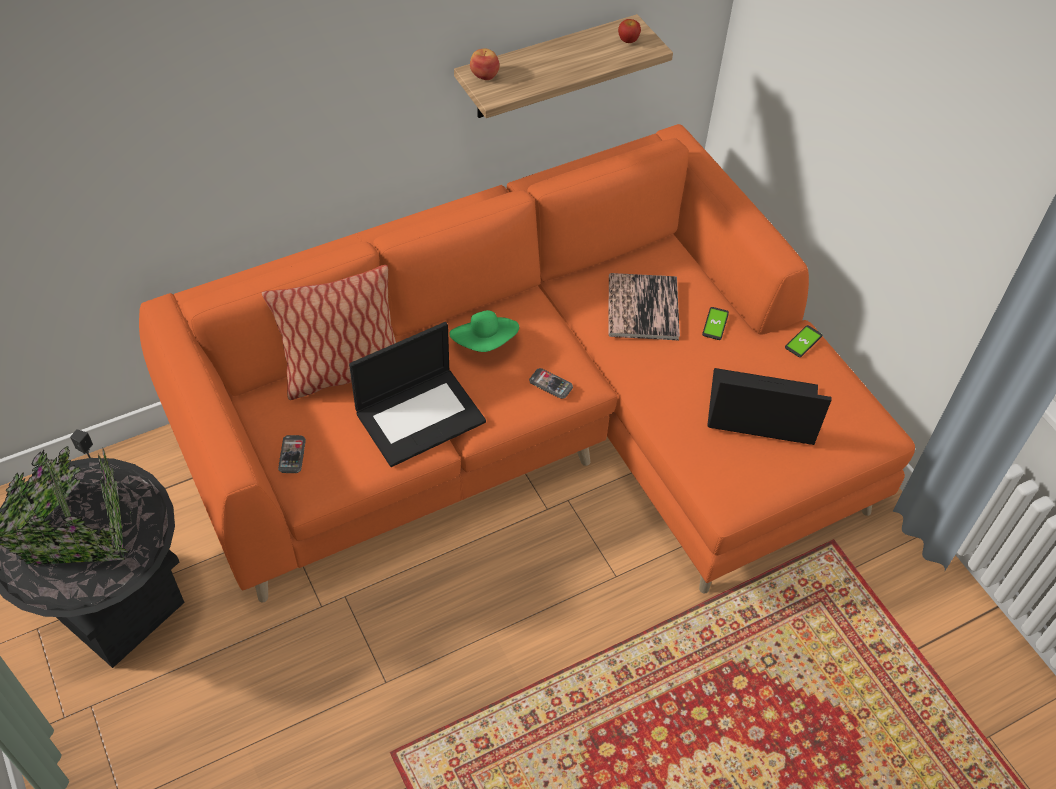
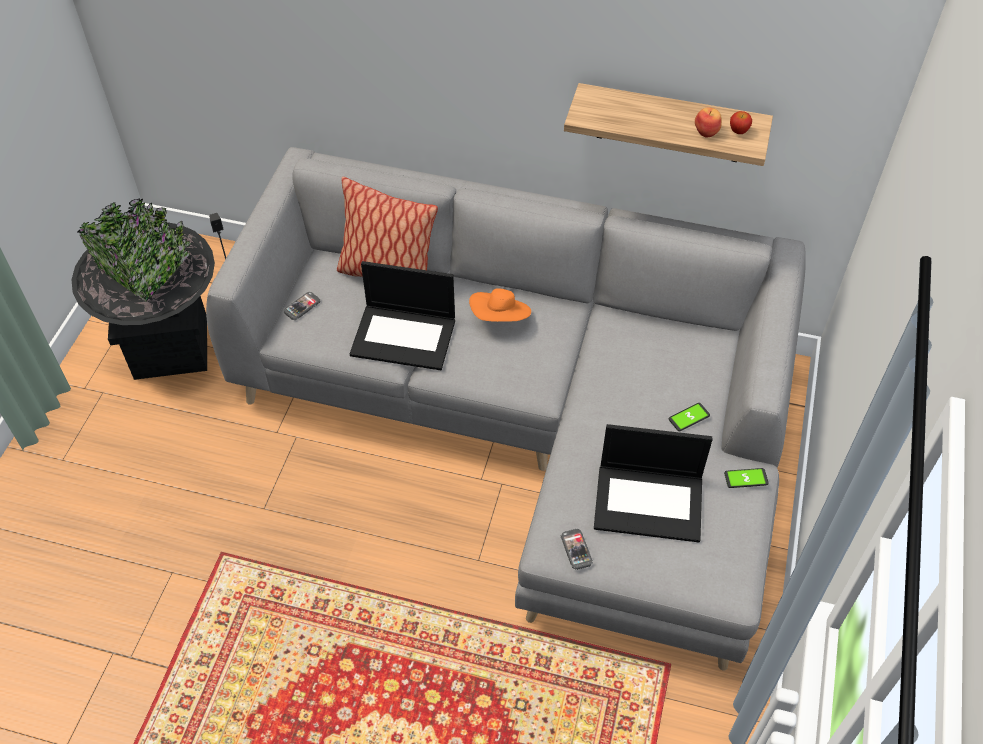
camera: 45 degrees right, 0 degrees up
(484, 74) = (594, 98): apple -> apple (707, 131)
(485, 343) = (500, 318): green hat -> orange hat
(538, 429) = (534, 421): orange sofa -> grey sofa
(550, 384) = (514, 376): phone -> phone (576, 549)
(642, 308) = (645, 368): book -> none
(761, 409) = (650, 502): laptop -> laptop turned 135 degrees clockwise

